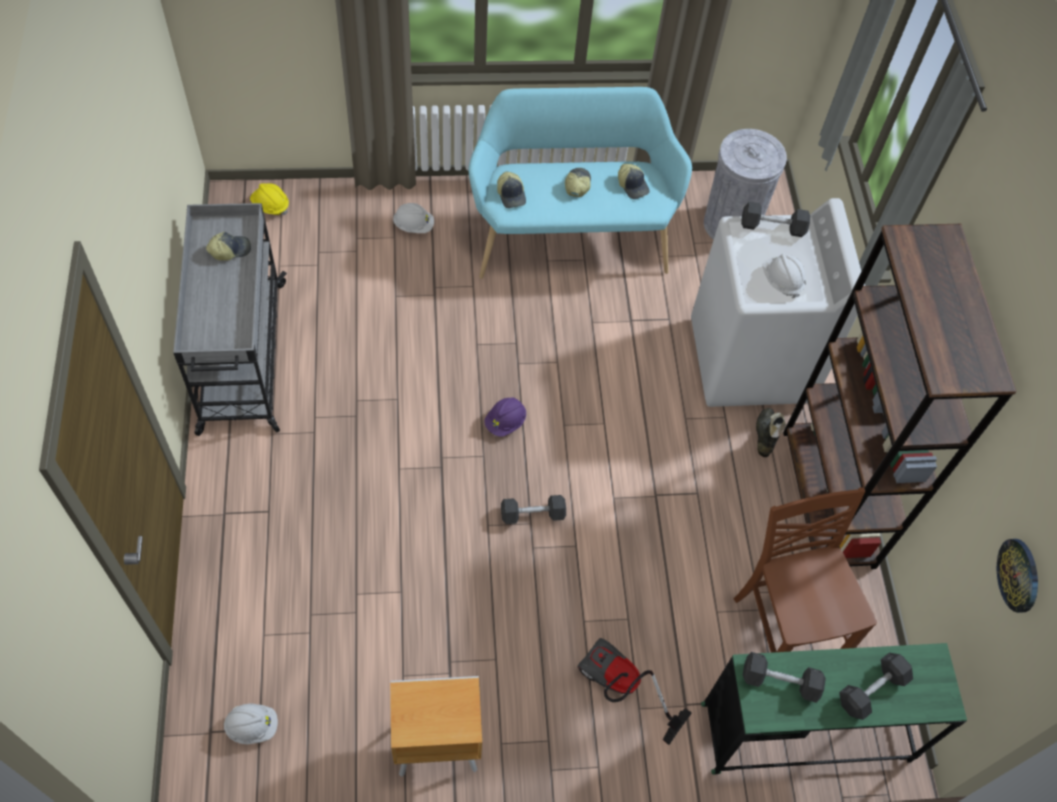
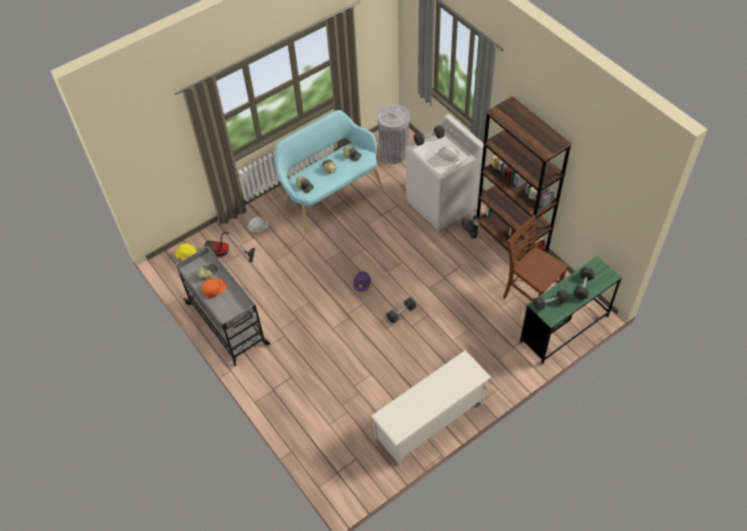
camera: 25 degrees left, 5 degrees down
(218, 282) = (213, 288): none -> orange cap
(252, 726) = (352, 460): white hard hat -> none
(435, 745) = (430, 420): brown nightstand -> white shoe rack
(620, 689) = (485, 356): vacuum cleaner -> vacuum cleaner (224, 255)
(1019, 575) = (610, 209): wall clock -> none

